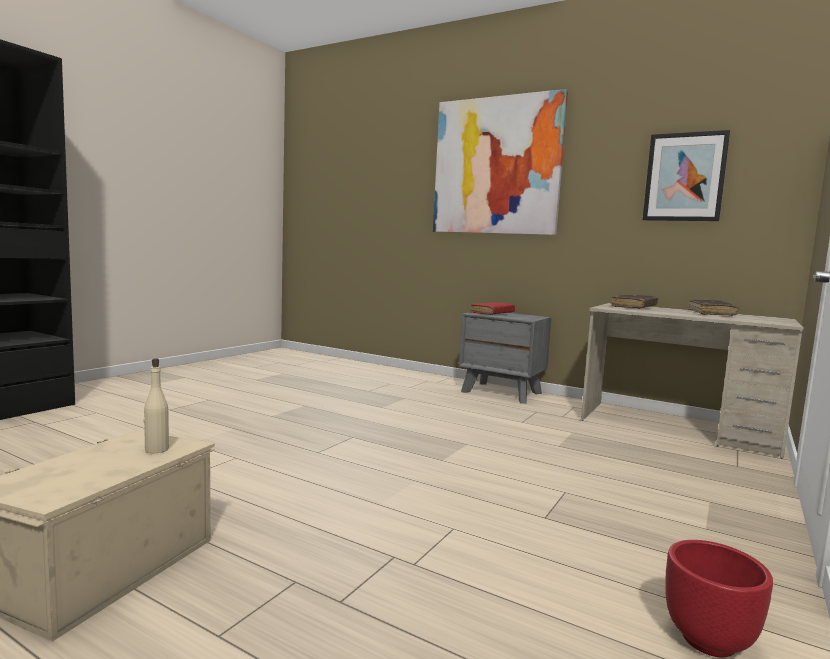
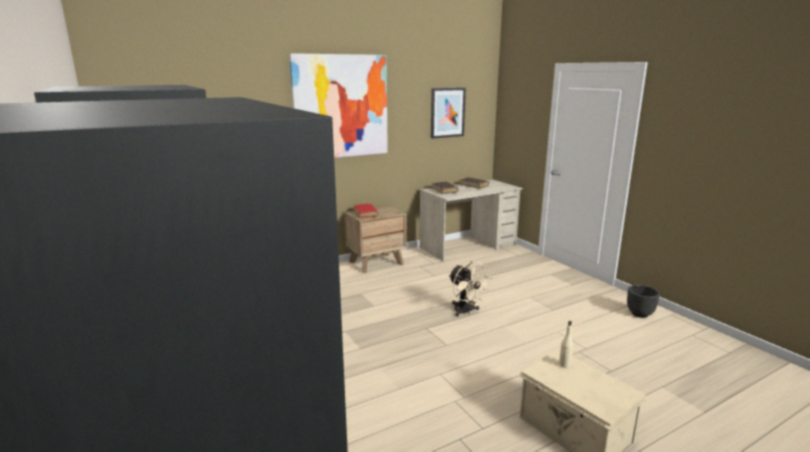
camera: 60 degrees left, 10 degrees up
(432, 452) = (466, 311): none -> beige fan
(502, 392) = (376, 263): grey nightstand -> brown nightstand
(709, 641) = (640, 314): red planter -> black planter

